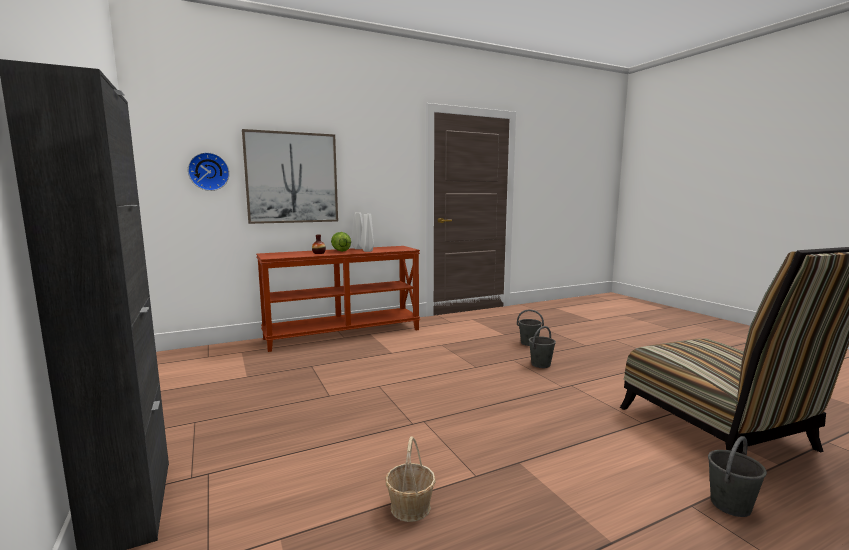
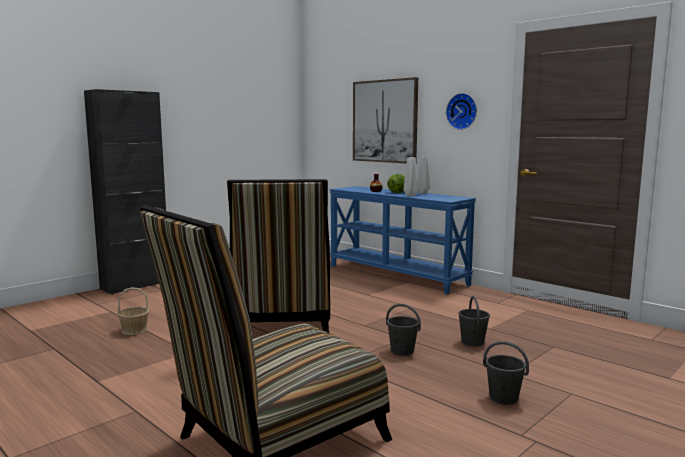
camera: 70 degrees right, 0 degrees up
(209, 171) = (336, 118): wall clock -> wall clock (462, 111)
(343, 334) = (397, 275): brown console table -> blue console table
(458, 399) = (284, 326): none -> chair
(730, 505) = (136, 427): grey bucket -> grey bucket (503, 397)

